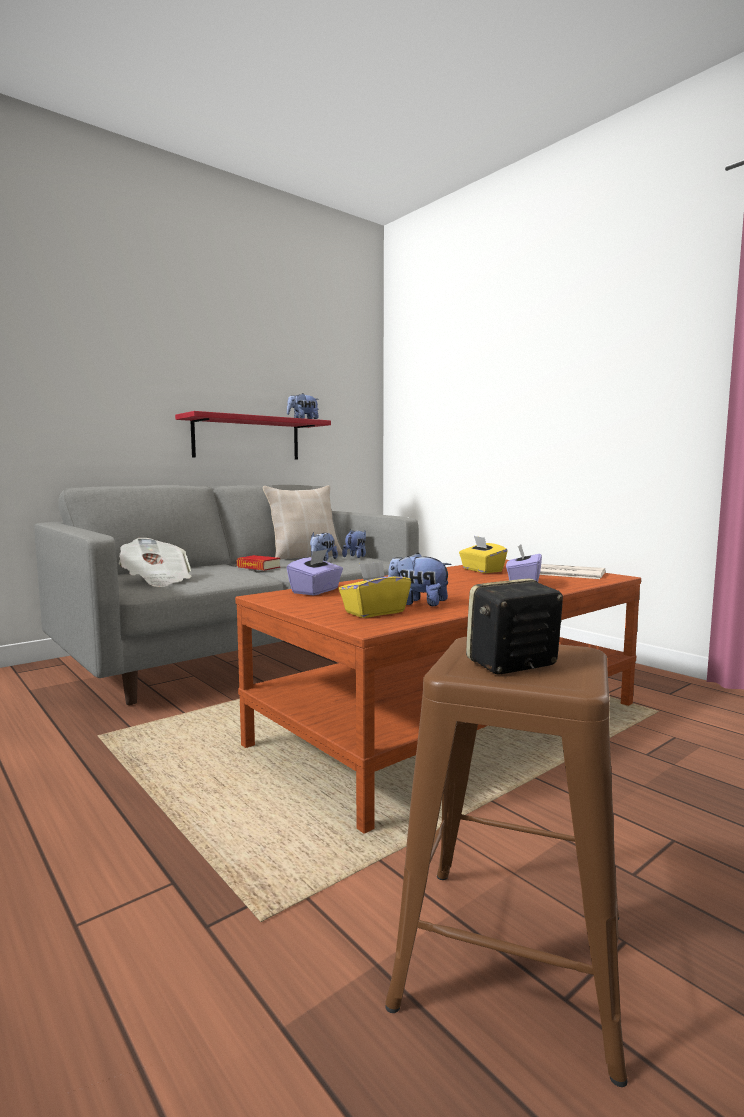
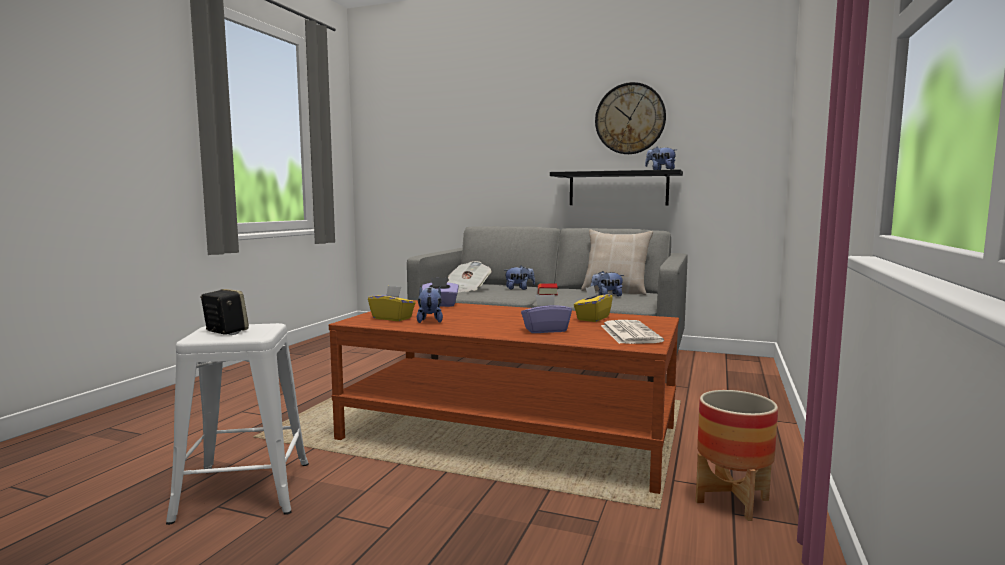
camera: 60 degrees right, 0 degrees up
(247, 438) = (618, 189): red shelf -> black shelf
(255, 356) = (630, 119): none -> wall clock
(356, 557) = (644, 298): plush toy -> plush toy (519, 289)
(511, 957) = (244, 490): brown stool -> white stool
(649, 688) = (732, 501): none -> planter

